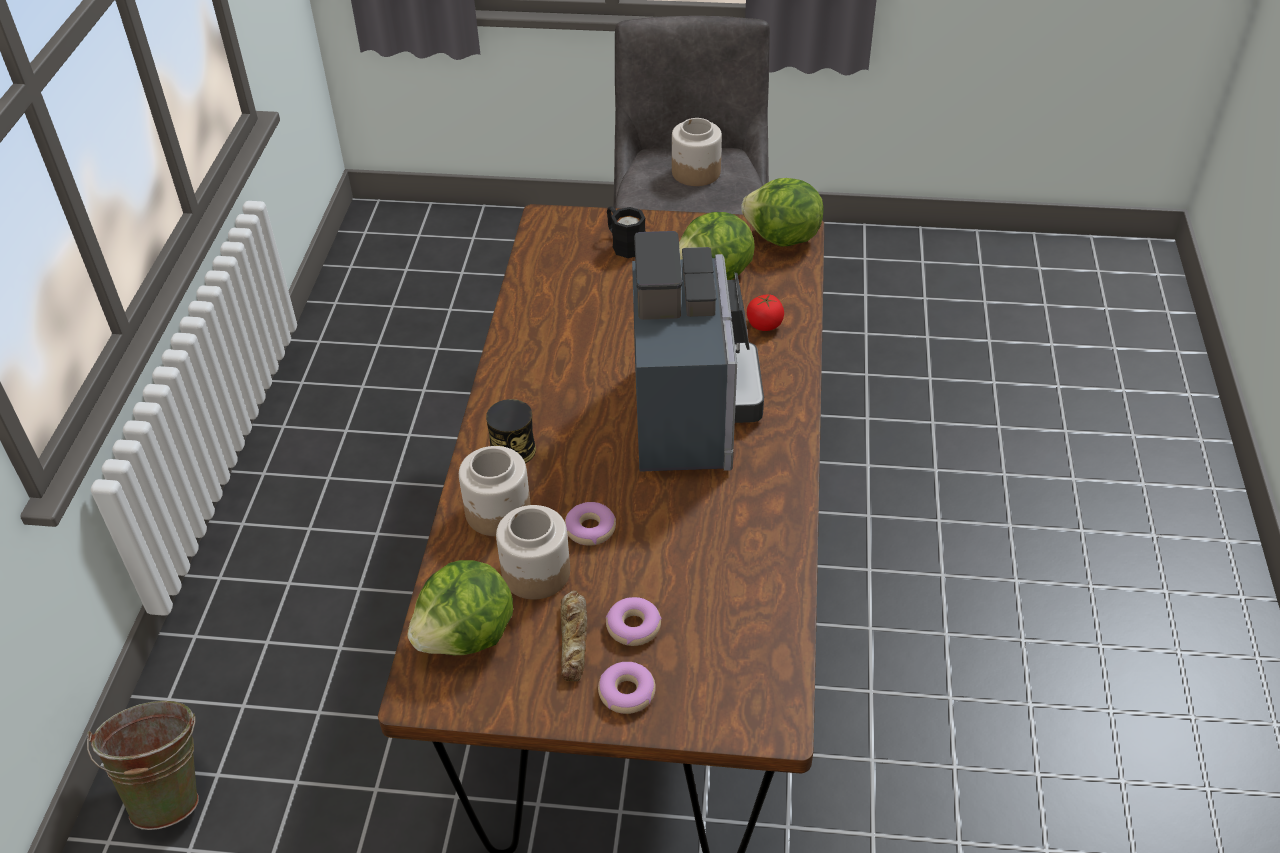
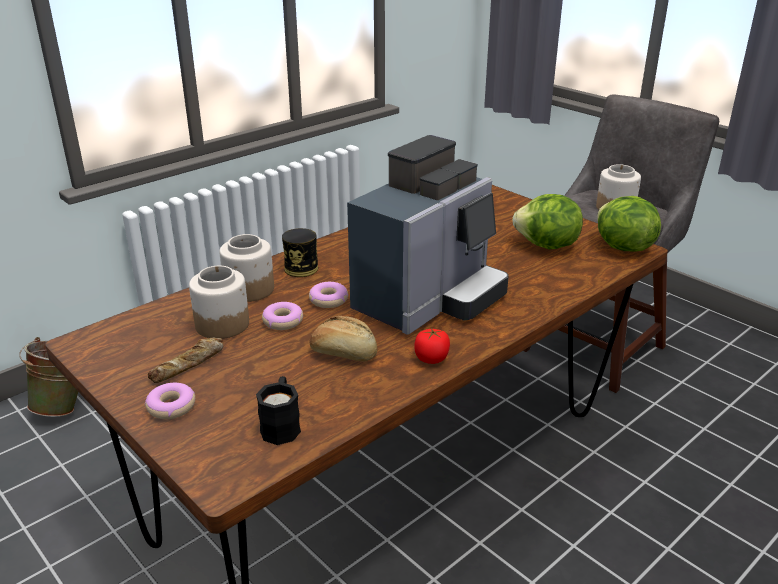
camera: 40 degrees right, 15 degrees down
(467, 636) = (143, 332): lettuce -> none
(624, 244) = (508, 213): black mug -> black mug (281, 425)
(634, 626) = (229, 378): donut -> donut (328, 300)
(696, 527) = (344, 353): none -> bread
(764, 324) = (546, 281): tomato -> tomato (431, 358)

